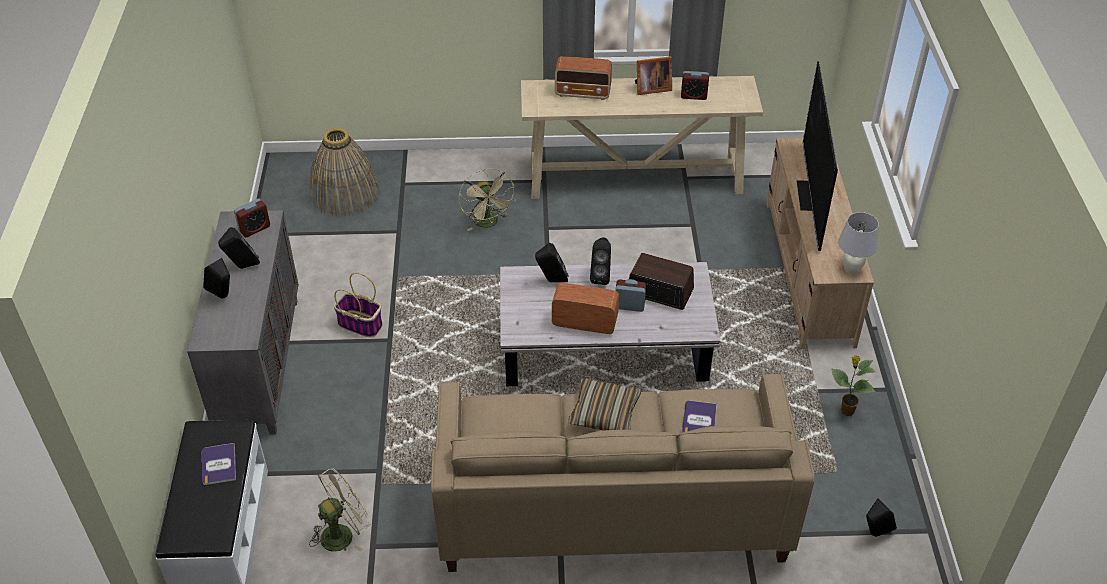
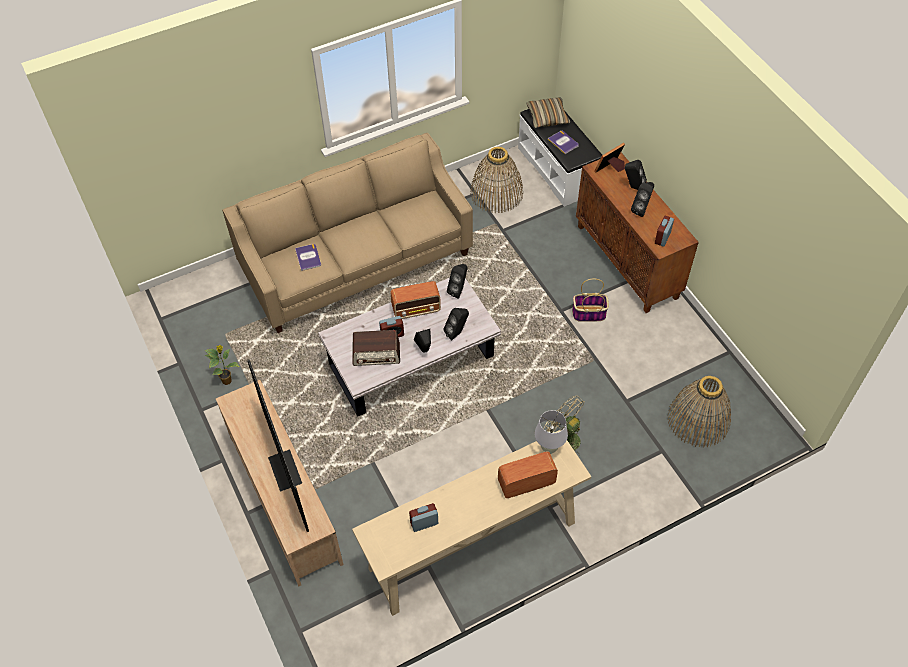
camera: 155 degrees right, 10 degrees up
(259, 364) = (628, 262): grey cabinet -> brown cabinet
(342, 533) = (496, 193): beige fan -> basket
(604, 413) = (368, 241): pillow -> pillow (547, 117)
(651, 88) = (468, 516): picture frame -> picture frame (610, 168)
(851, 269) = (235, 403): white table lamp -> white table lamp (549, 449)
(874, 534) = (194, 304): black speaker -> black speaker (458, 290)

